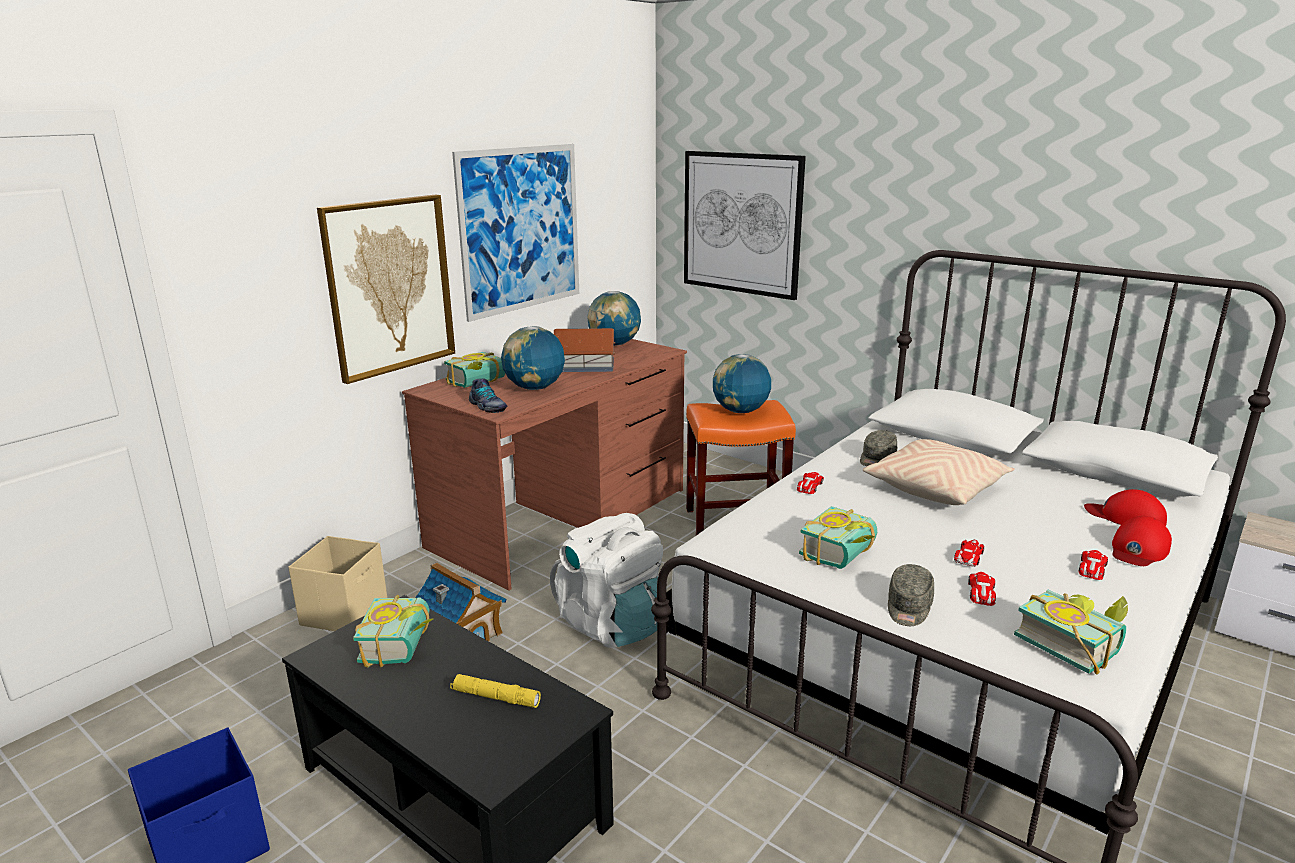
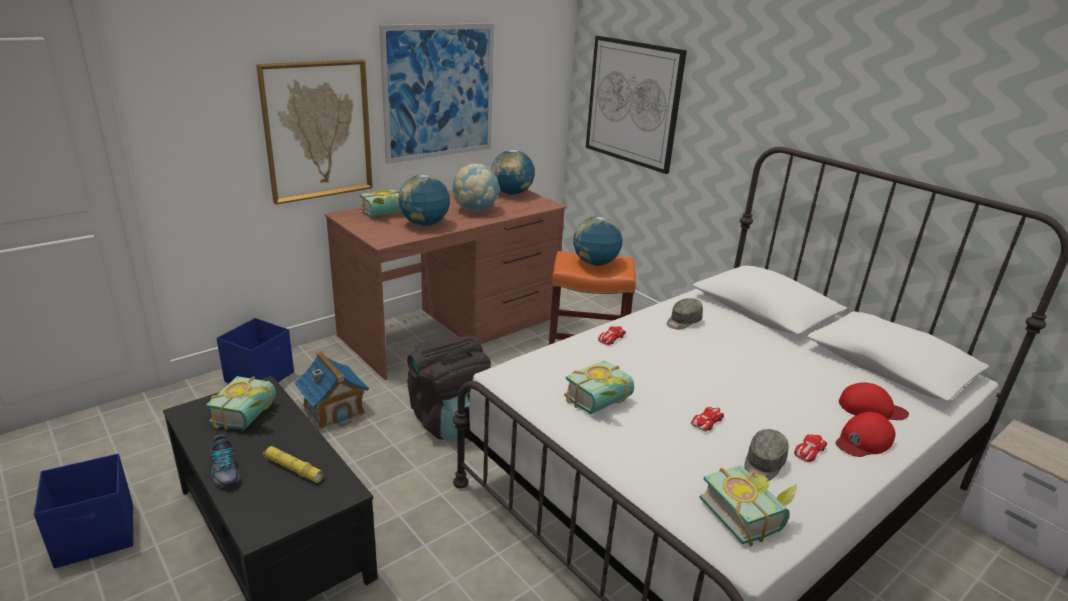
camera: 10 degrees right, 5 degrees up
(345, 612) = (260, 377): beige storage box -> blue storage box
(487, 406) = (378, 235): shoe -> shoe (224, 471)
(584, 366) = (475, 209): toy house -> globe
(612, 624) = (449, 420): white backpack -> black backpack
(908, 607) = (628, 457): grey cap -> grey cap (763, 465)
(936, 488) = (717, 356): beige pillow -> none
(981, 592) = (697, 455): toy car -> none
(1125, 517) = (871, 408): red cap -> red cap turned 150 degrees clockwise

